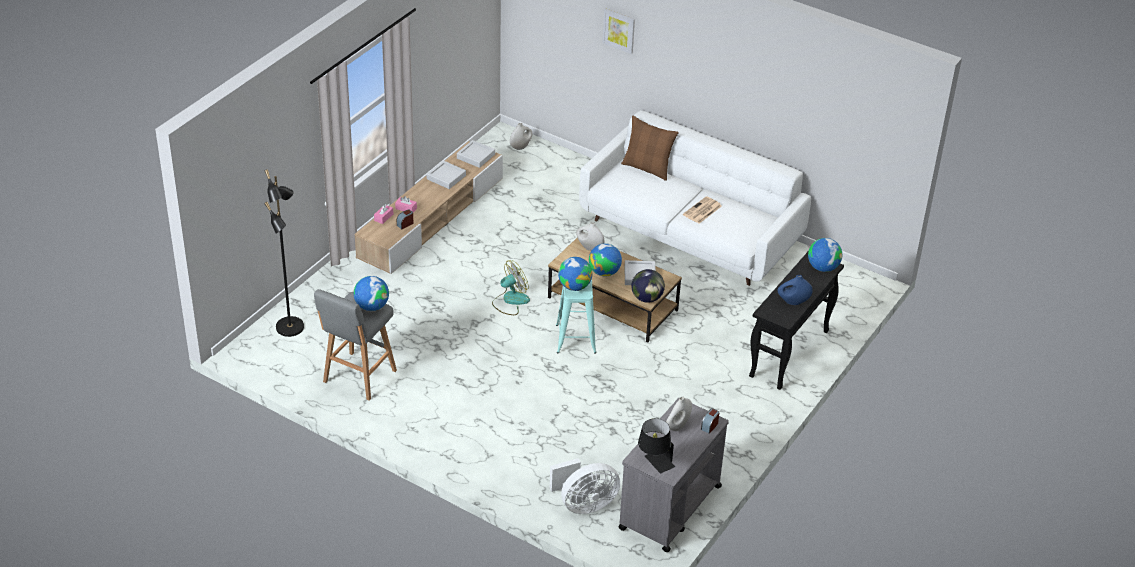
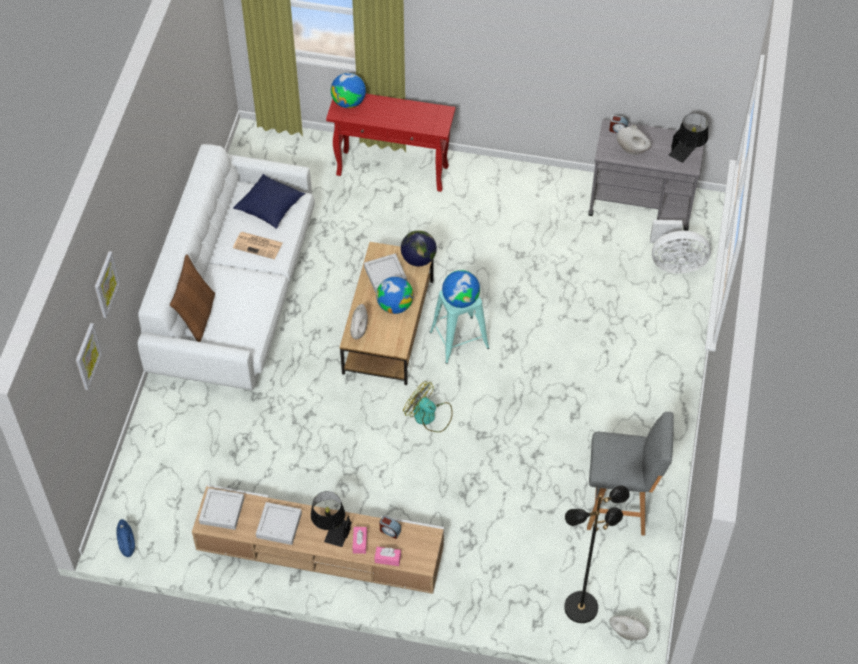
camera: 110 degrees left, 15 degrees up
(372, 306) = (609, 446): globe -> none
(425, 198) = (331, 530): none -> black table lamp
(520, 146) = (132, 510): white vase -> white vase (626, 634)
(573, 29) = (87, 356): none -> picture
(584, 504) = (675, 263): white fan -> white fan turned 135 degrees clockwise
(741, 227) = (270, 208): none -> blue pillow
(789, 354) = (393, 171): black console table -> red console table
(793, 302) = (413, 112): blue vase -> blue vase (128, 546)

